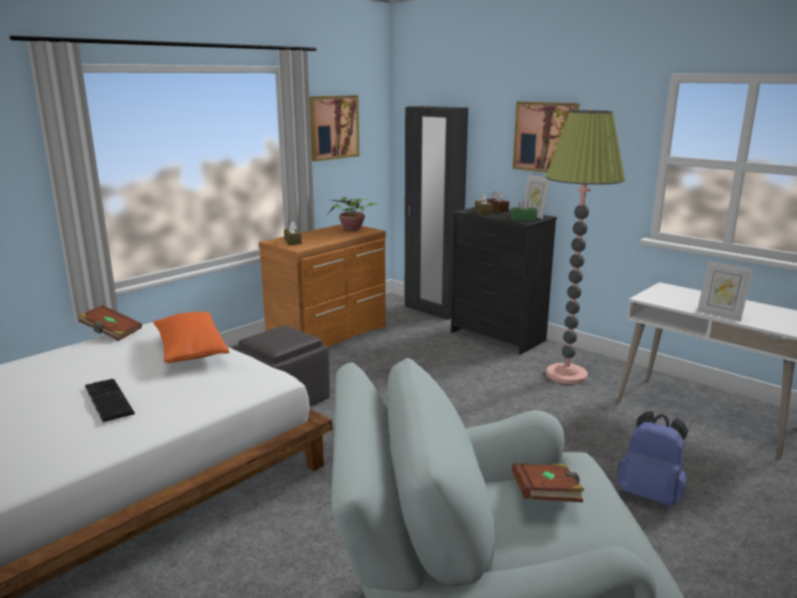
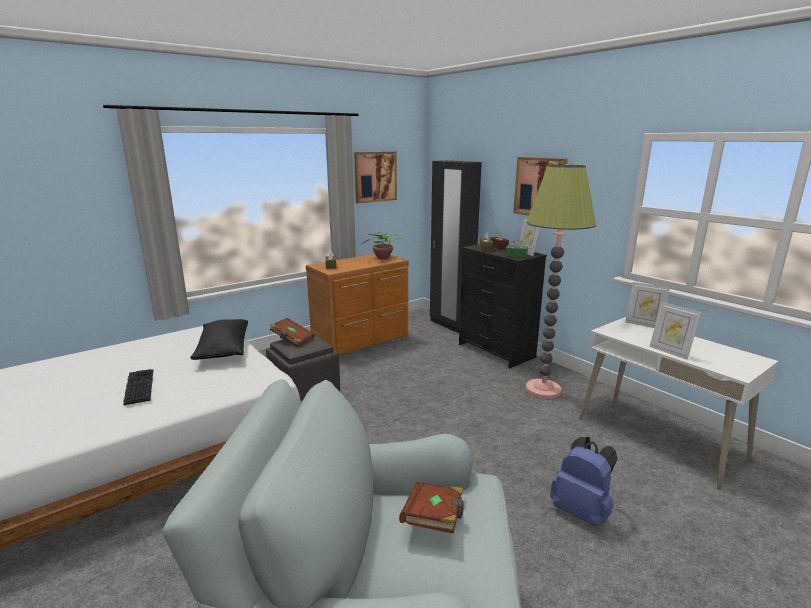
camera: 10 degrees right, 0 degrees up
(111, 332) = (176, 330): brown book -> brown book (292, 339)
(191, 351) = (223, 350): orange pillow -> black pillow
(681, 289) = (643, 324): none -> picture frame

